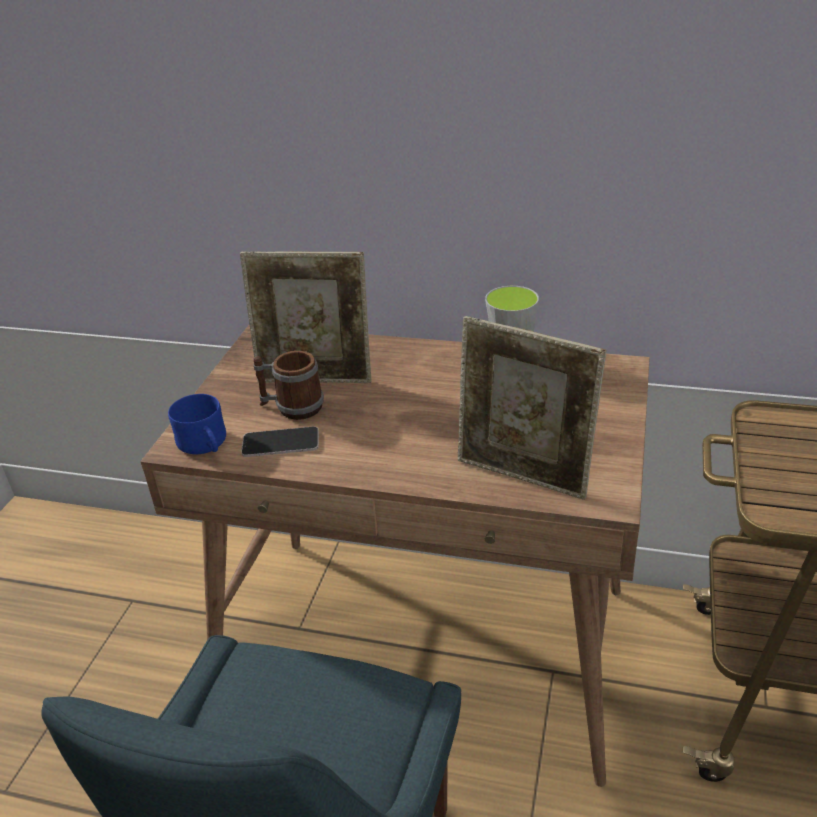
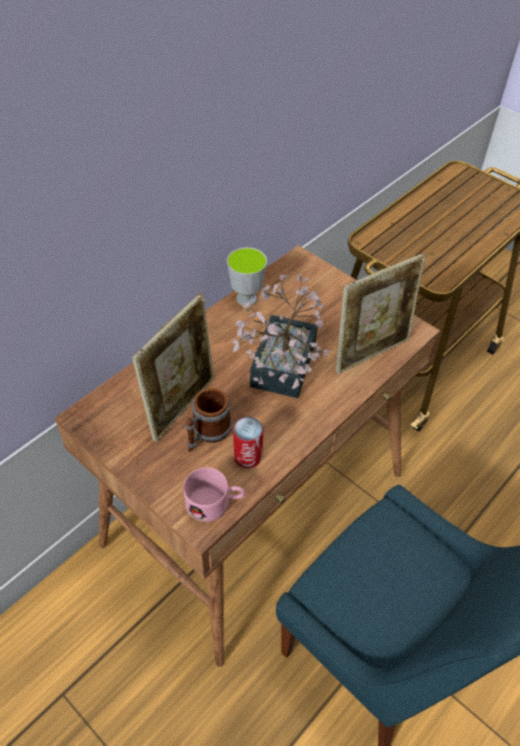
camera: 65 degrees left, 15 degrees up
(205, 445) = (215, 503): blue mug -> pink mug
(280, 443) = (248, 456): phone -> can
(421, 419) = (279, 372): none -> potted plant

